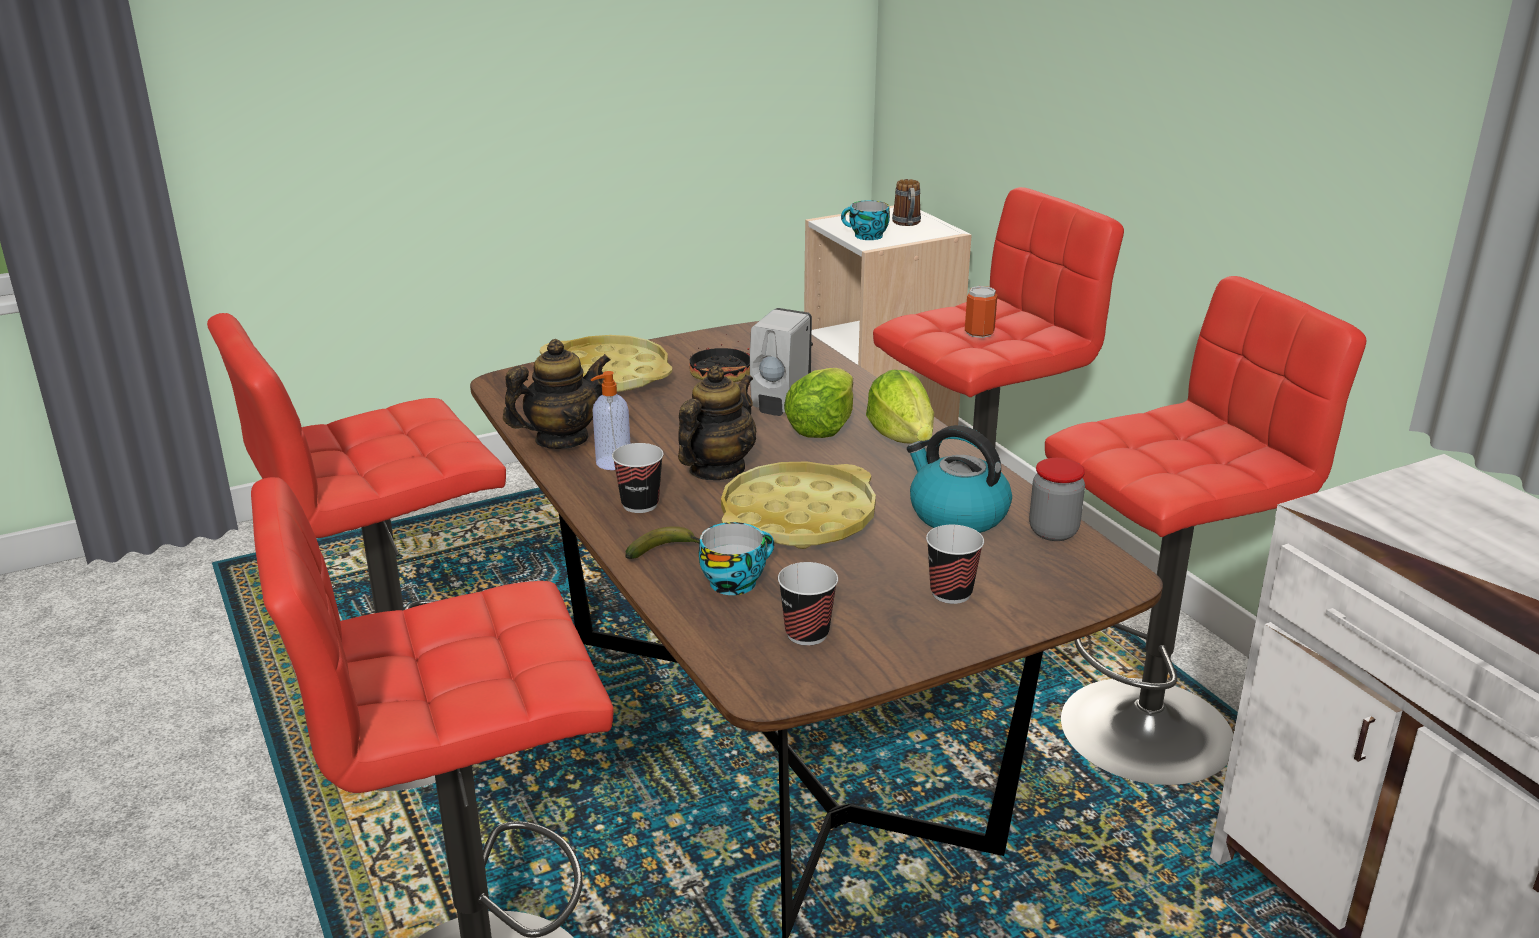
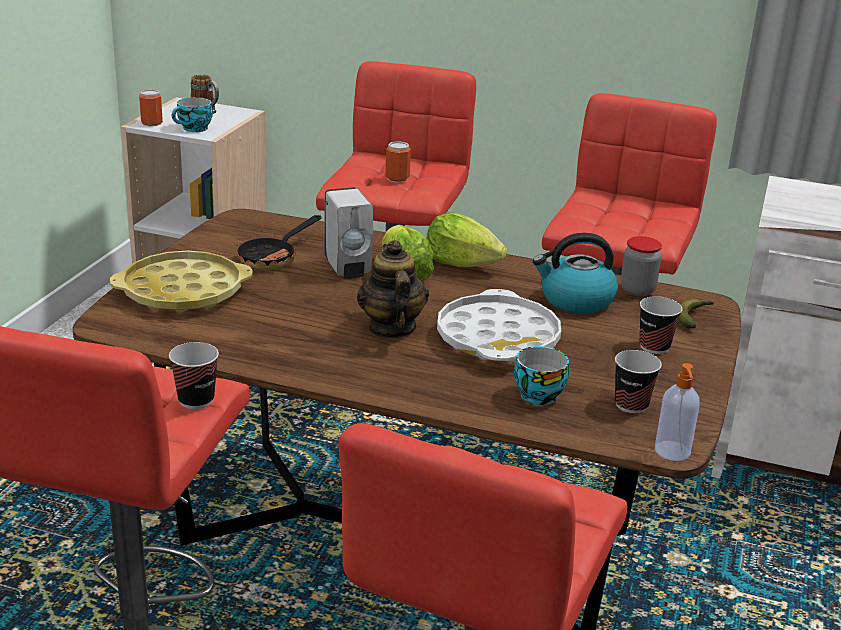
camera: 45 degrees left, 0 degrees up
(561, 439) = (242, 349): teapot -> none
(612, 463) = (313, 351): soap dispenser -> soap dispenser (672, 452)
(640, 504) = (387, 371): cup -> cup (196, 400)
(667, 551) = (463, 394): banana -> banana (693, 317)
(798, 517) = (498, 338): yellow tray -> white tray
(837, 222) = (151, 123): none -> can

